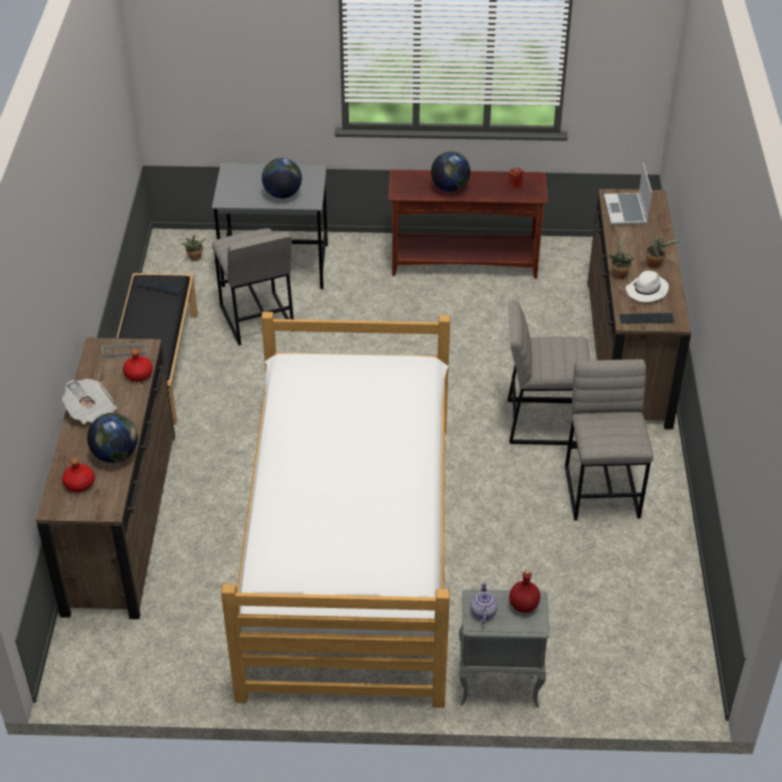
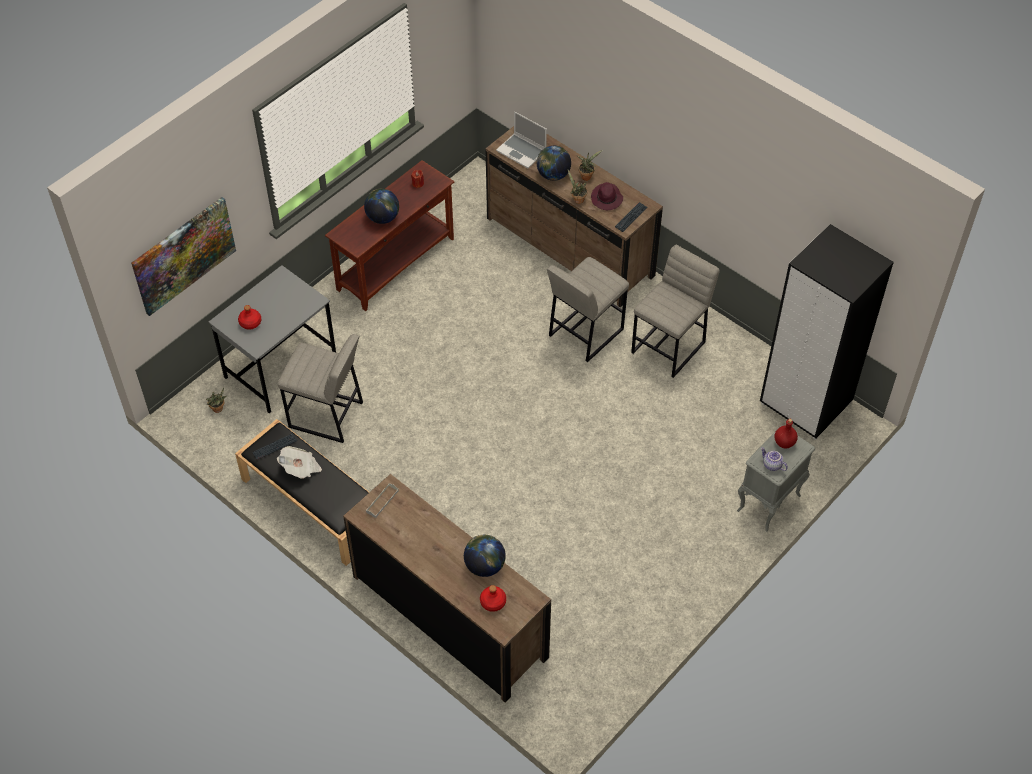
camera: 50 degrees left, 10 degrees up
(92, 414) = (429, 557): newspaper -> newspaper (301, 468)
(138, 374) = (415, 507): red bottle -> red bottle (250, 323)
(220, 76) = (184, 255): none -> picture
(282, 194) = (288, 310): globe -> globe (553, 175)
(348, 552) = (598, 508): bed -> none
(601, 490) = (669, 346): grey chair -> grey chair turned 90 degrees clockwise
(646, 291) = (607, 199): white hat -> purple hat
(662, 641) = (806, 404): none -> wardrobe

